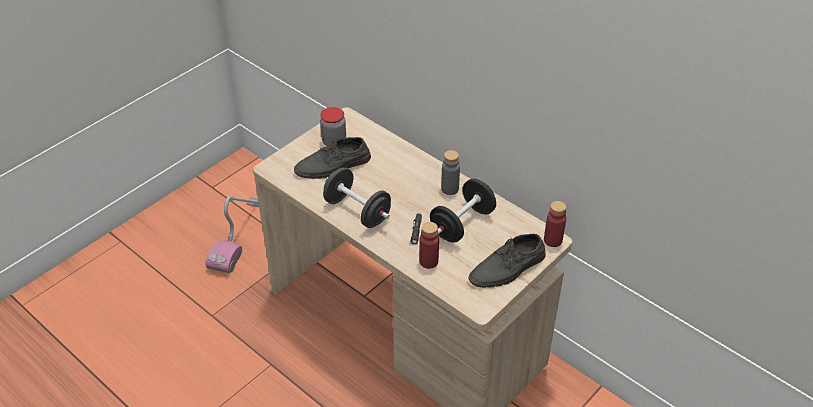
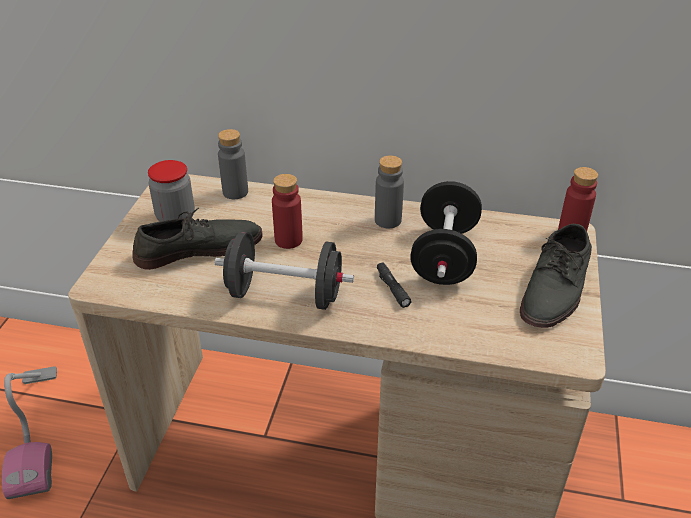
camera: 30 degrees left, 5 degrees down
(333, 166) = (199, 248): grey shoe -> grey shoe turned 150 degrees counterclockwise
(378, 137) = (235, 192): none -> grey bottle
(428, 261) = (447, 322): red bottle -> red bottle (288, 240)

